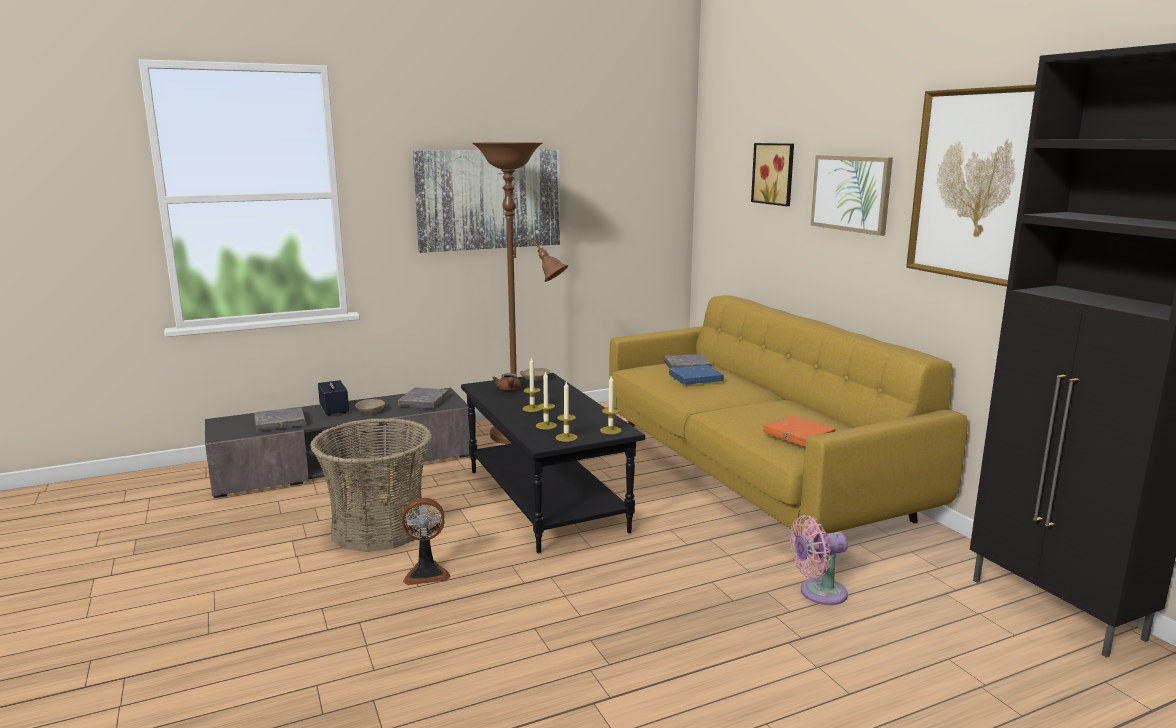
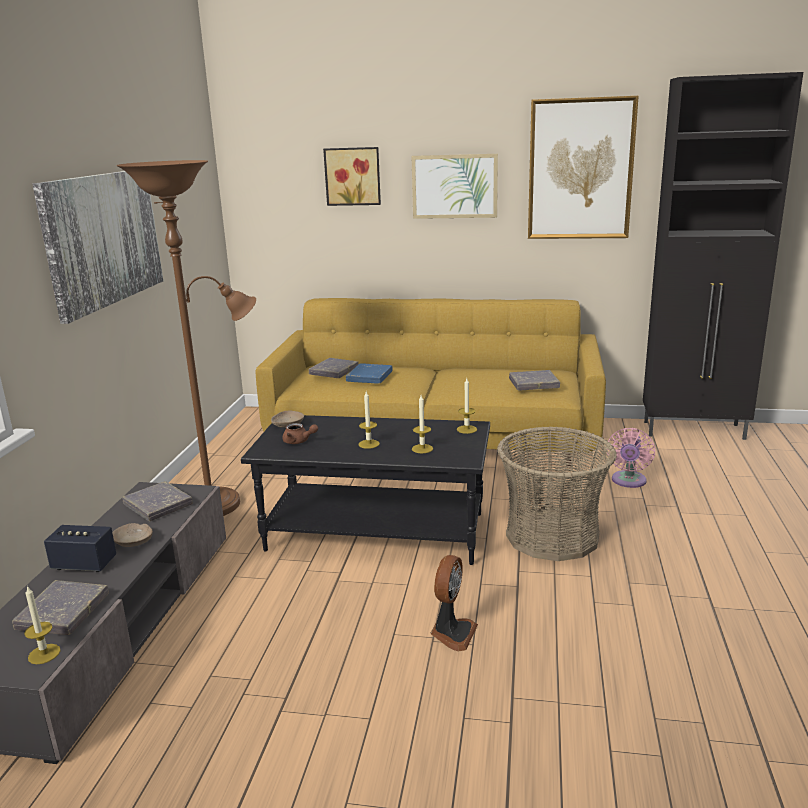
camera: 55 degrees left, 5 degrees up
(379, 528) = (323, 640): basket -> basket (552, 535)
(566, 437) = (462, 448): candle -> candle (44, 654)
(798, 435) = (533, 384): orange book -> grey book

